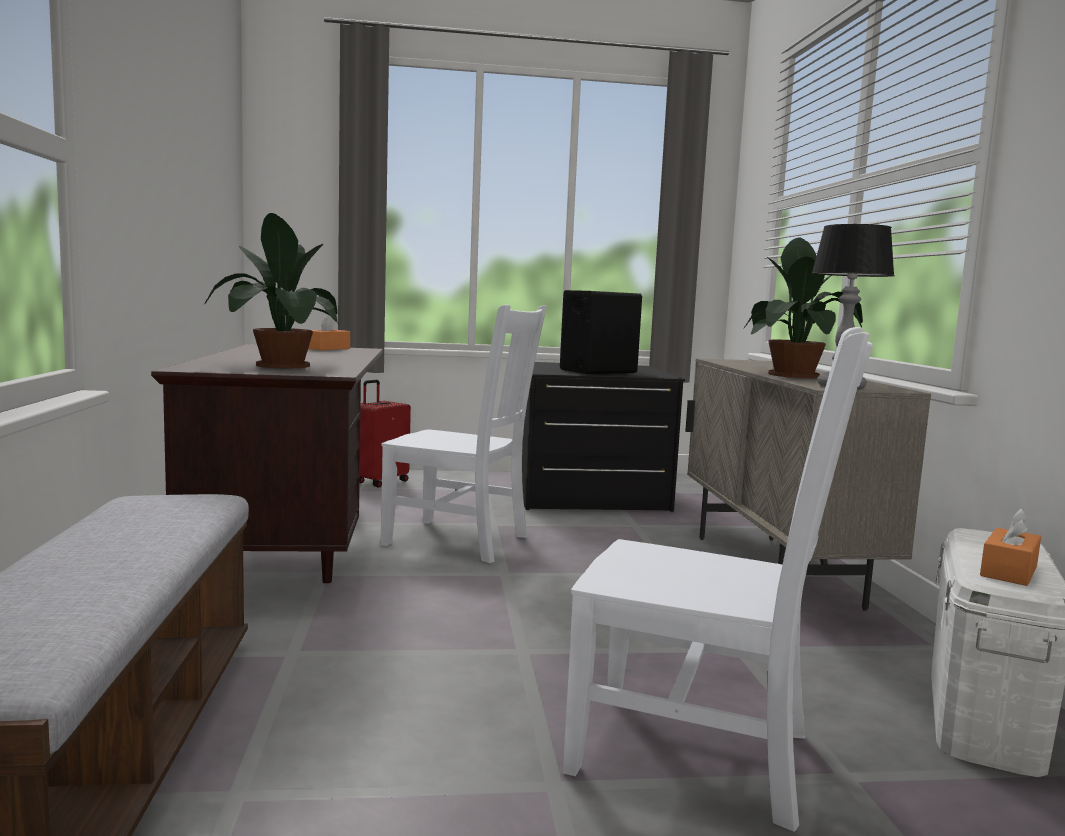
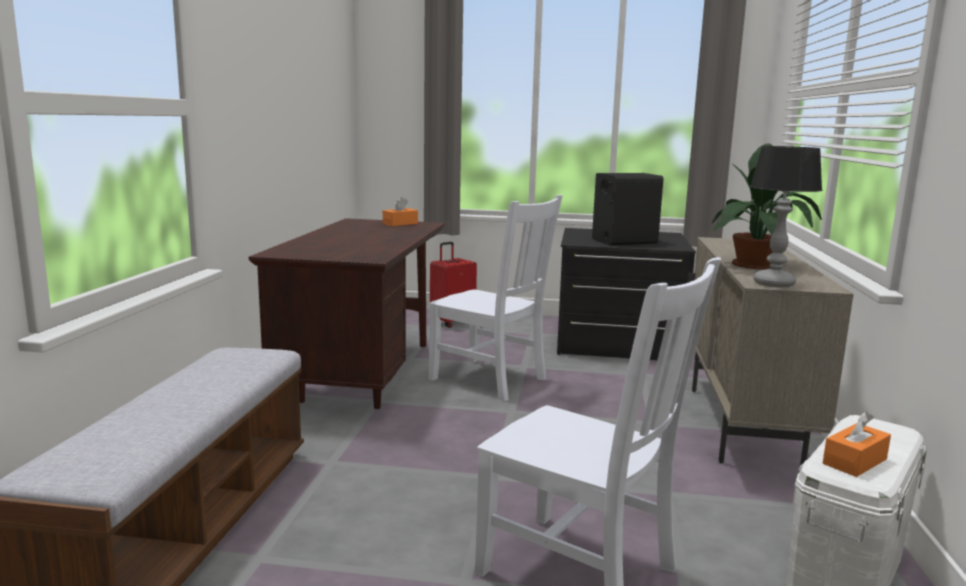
camera: 15 degrees right, 5 degrees up
(279, 366) = (342, 249): potted plant -> none

